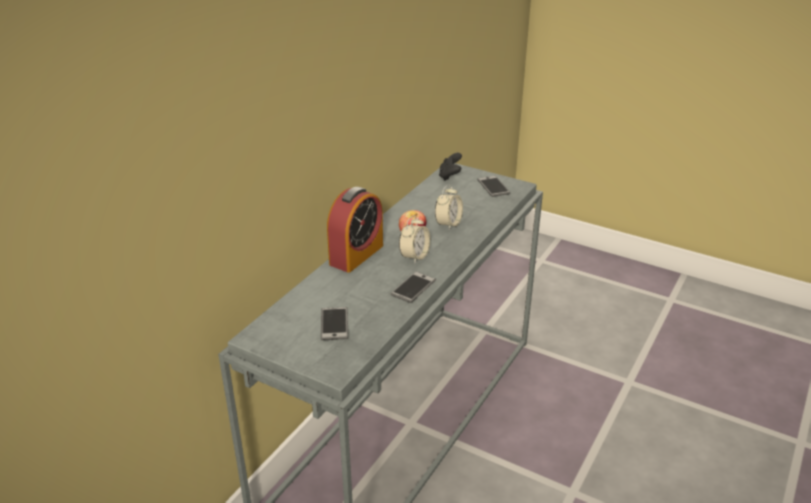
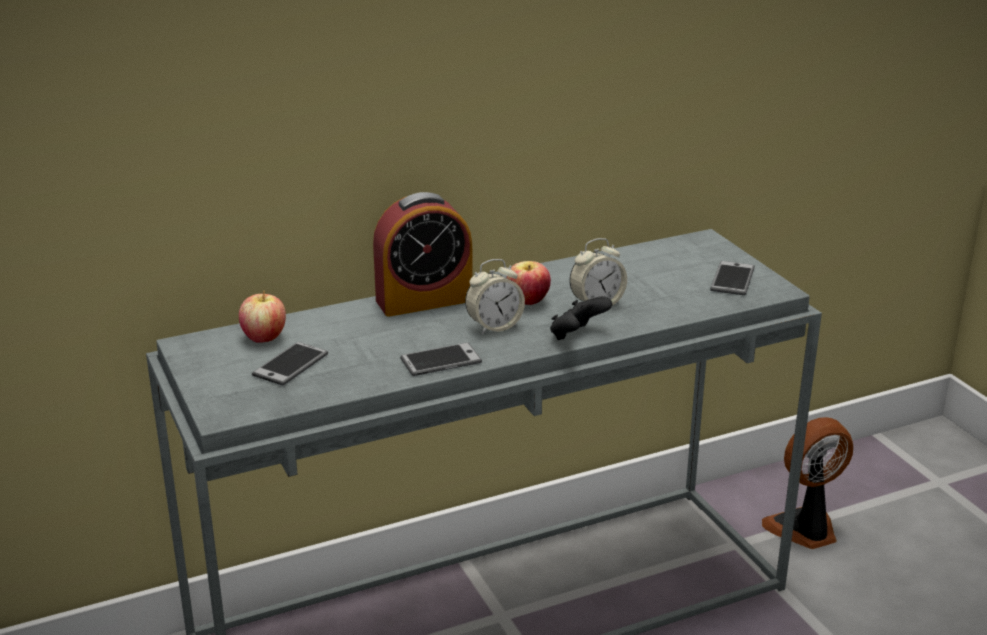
camera: 35 degrees right, 5 degrees down
(295, 313) = (264, 337): none -> apple
(450, 176) = (686, 248): black game controller -> black game controller (577, 336)
(507, 309) = (805, 530): none -> fan

